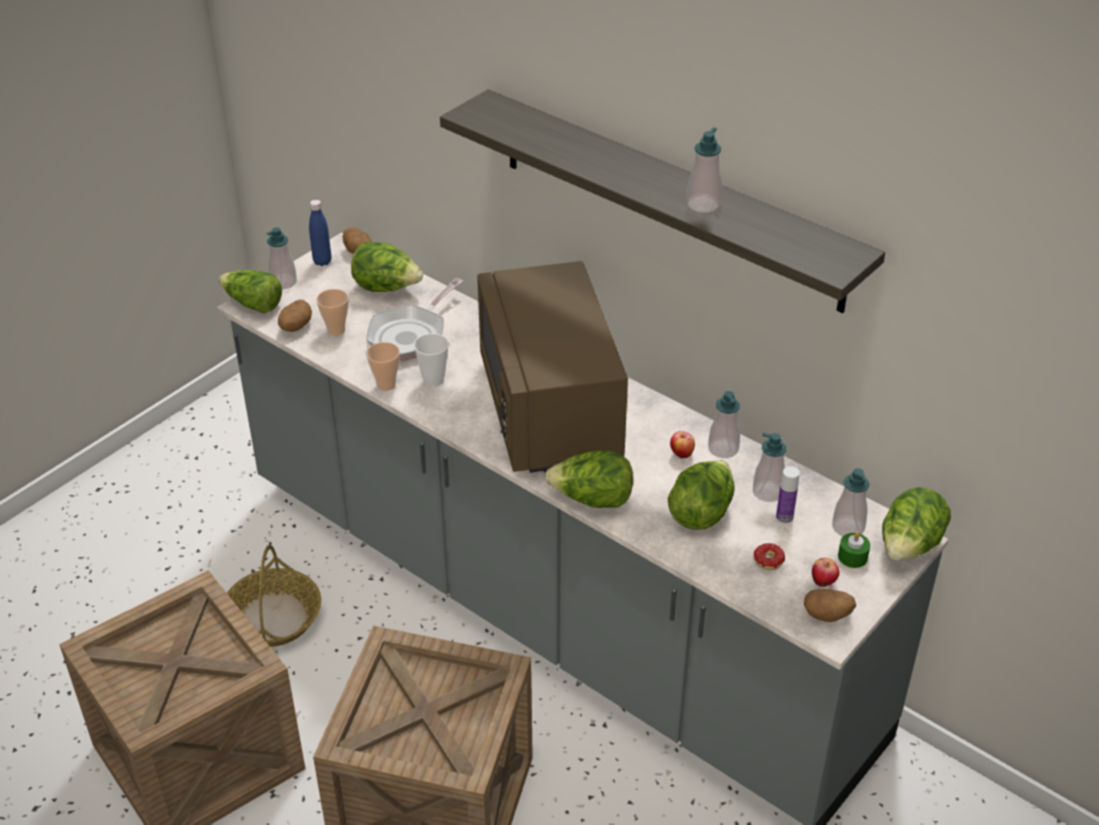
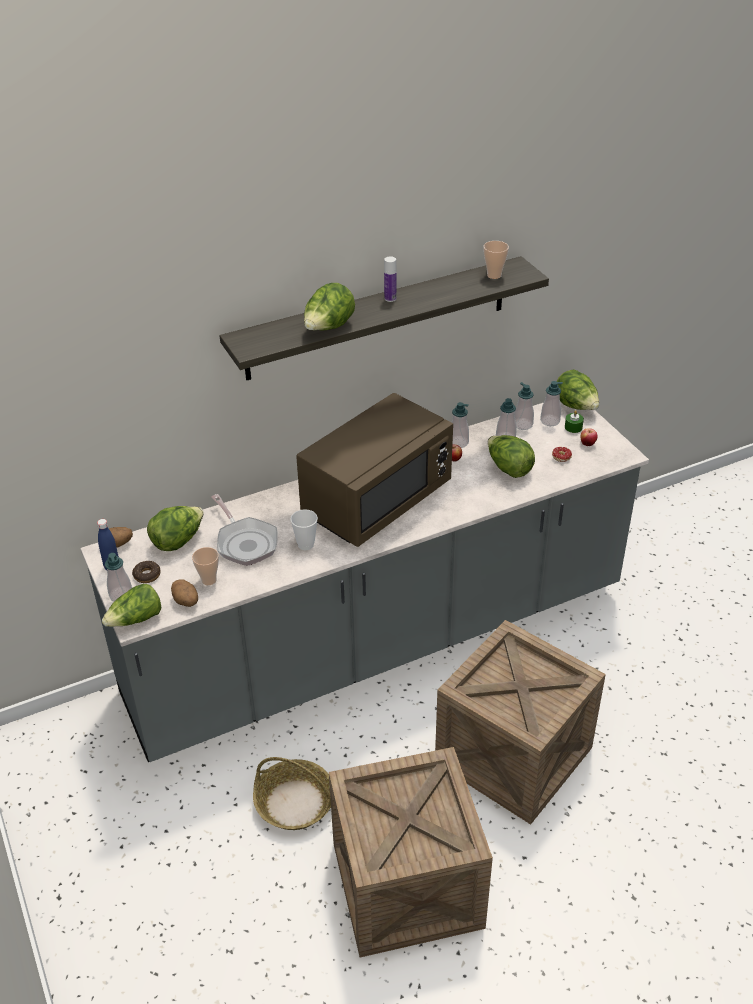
camera: 65 degrees left, 0 degrees up
(322, 287) = (147, 575): none -> donut
(386, 385) = (294, 569): cup -> cup (494, 275)
(551, 411) = (376, 500): brown microwave -> brown microwave turned 60 degrees counterclockwise
(592, 500) = (473, 508): lettuce -> lettuce (328, 328)
(703, 204) = (433, 295): soap dispenser -> soap dispenser (523, 424)
(784, 517) = (529, 440): bottle -> bottle (390, 298)
(827, 615) = (612, 451): potato -> none

